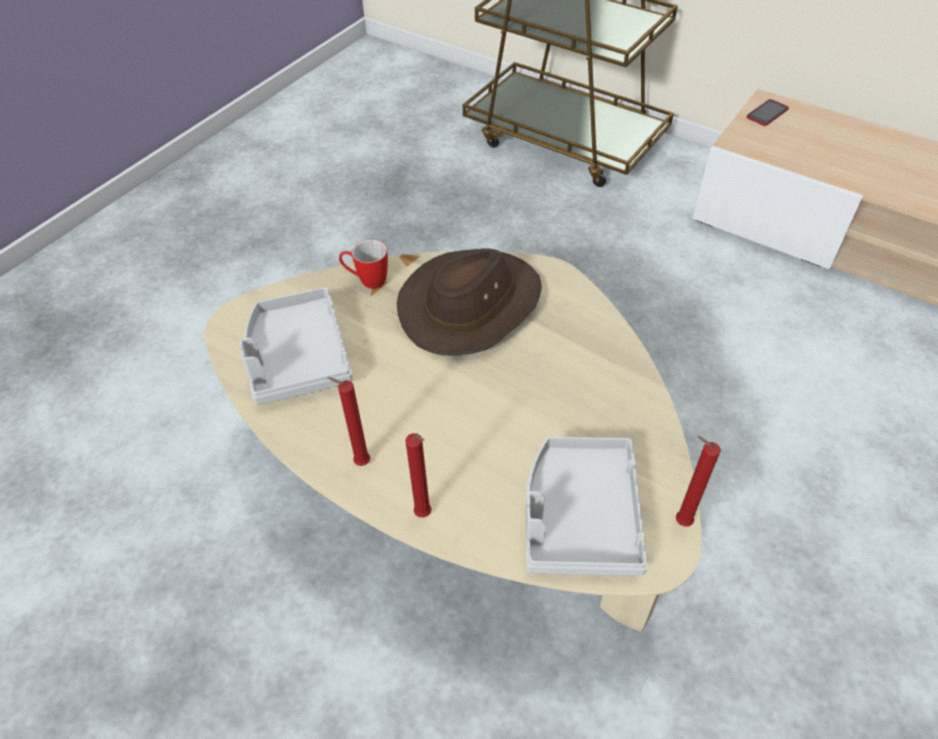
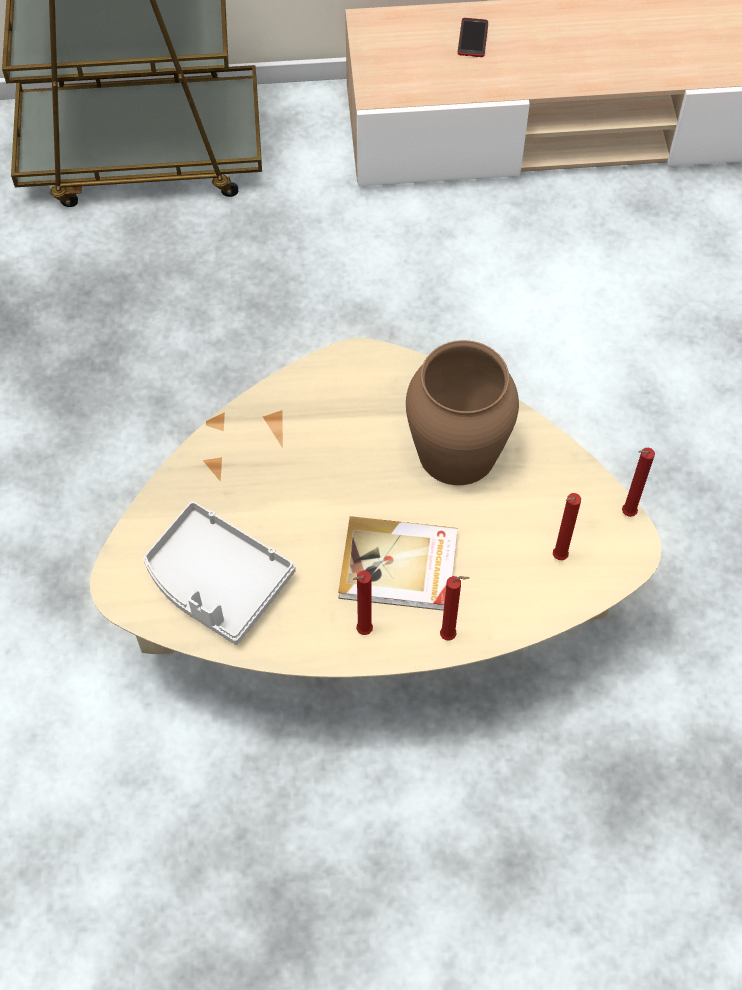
camera: 40 degrees left, 10 degrees up
(366, 281) = (201, 468): mug -> none
(437, 434) = (399, 567): none -> book
(471, 305) = (317, 433): brown hat -> none
(569, 380) = (458, 452): none -> brown vase
(579, 516) = (557, 558): grey tray -> red candle
(767, 113) = (378, 40): phone -> phone (472, 38)

